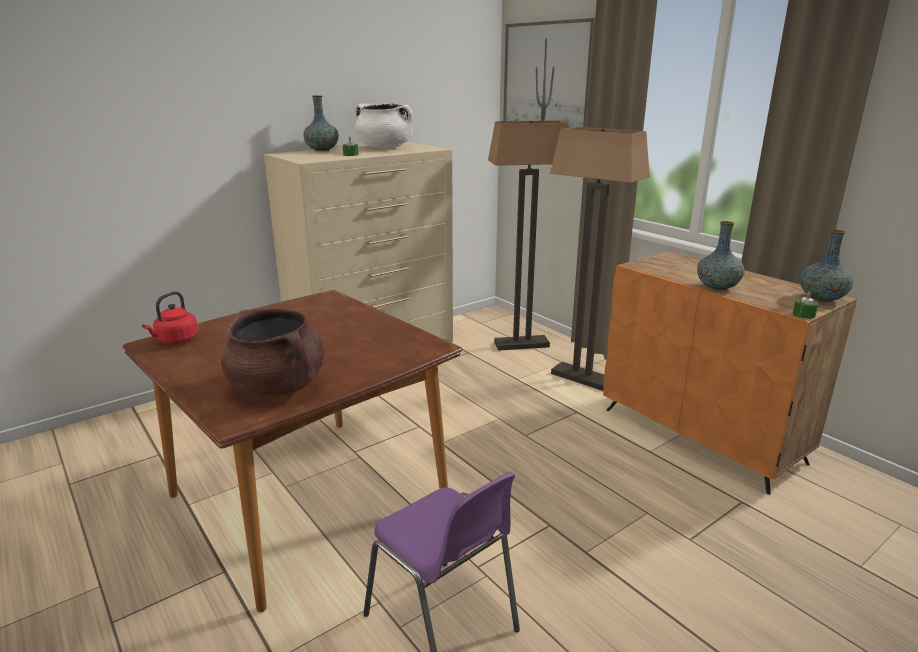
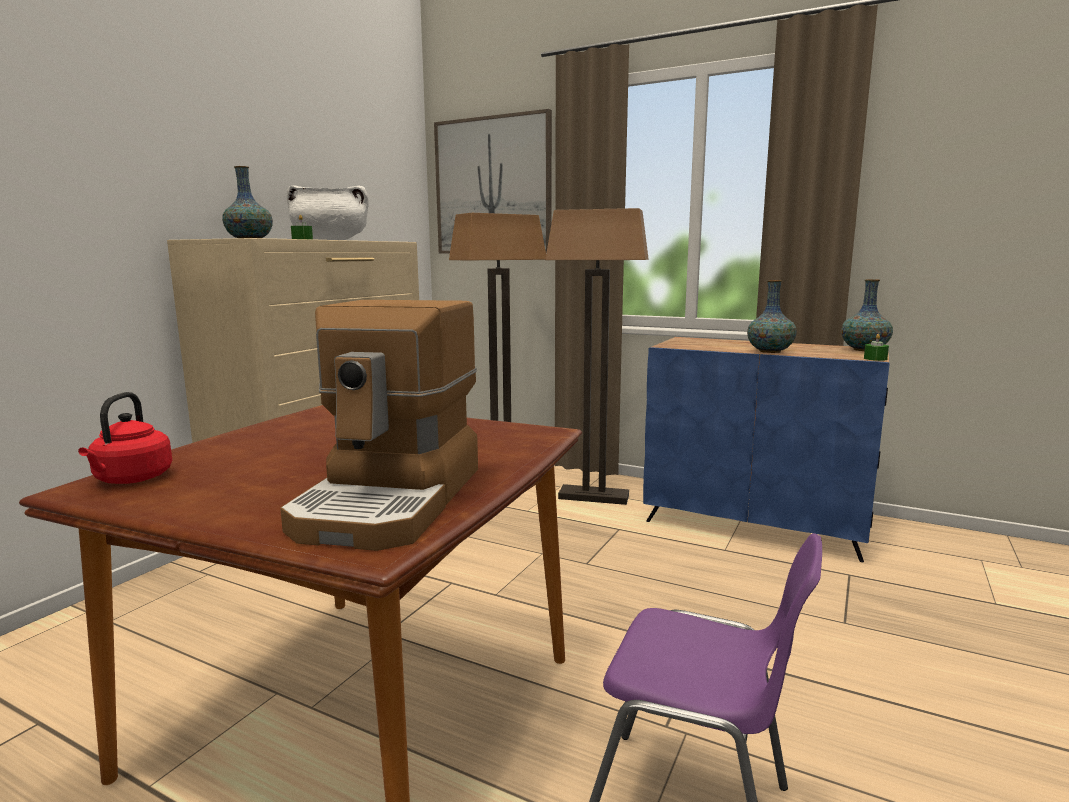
camera: 25 degrees left, 10 degrees down
(278, 386) = (393, 500): brown cooking pot -> coffee machine
(702, 435) = (755, 525): orange cabinet -> blue cabinet

